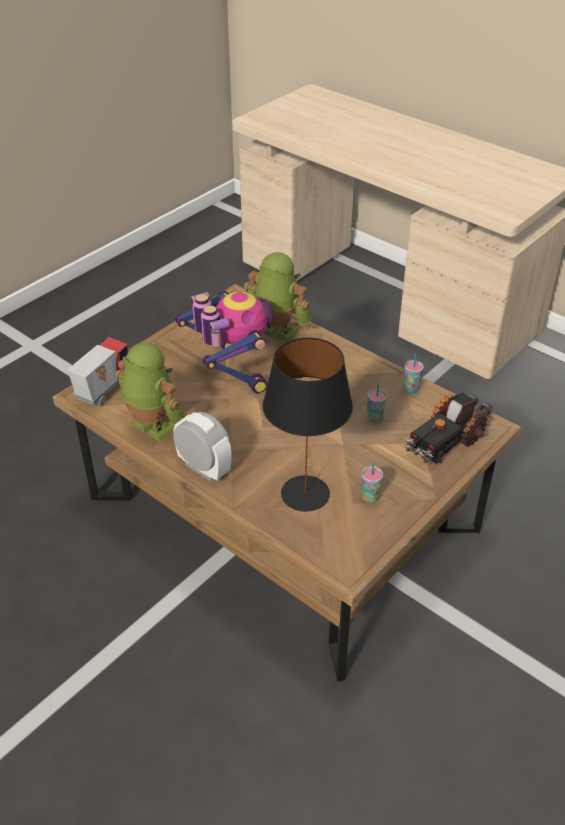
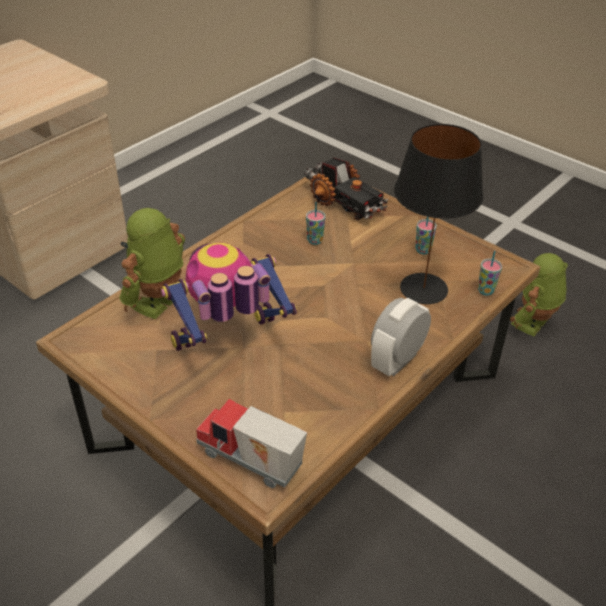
camera: 90 degrees left, 0 degrees up
(152, 427) = (331, 409): toy robot -> toy robot (533, 324)
(411, 389) = (273, 215): cup -> cup (485, 291)

